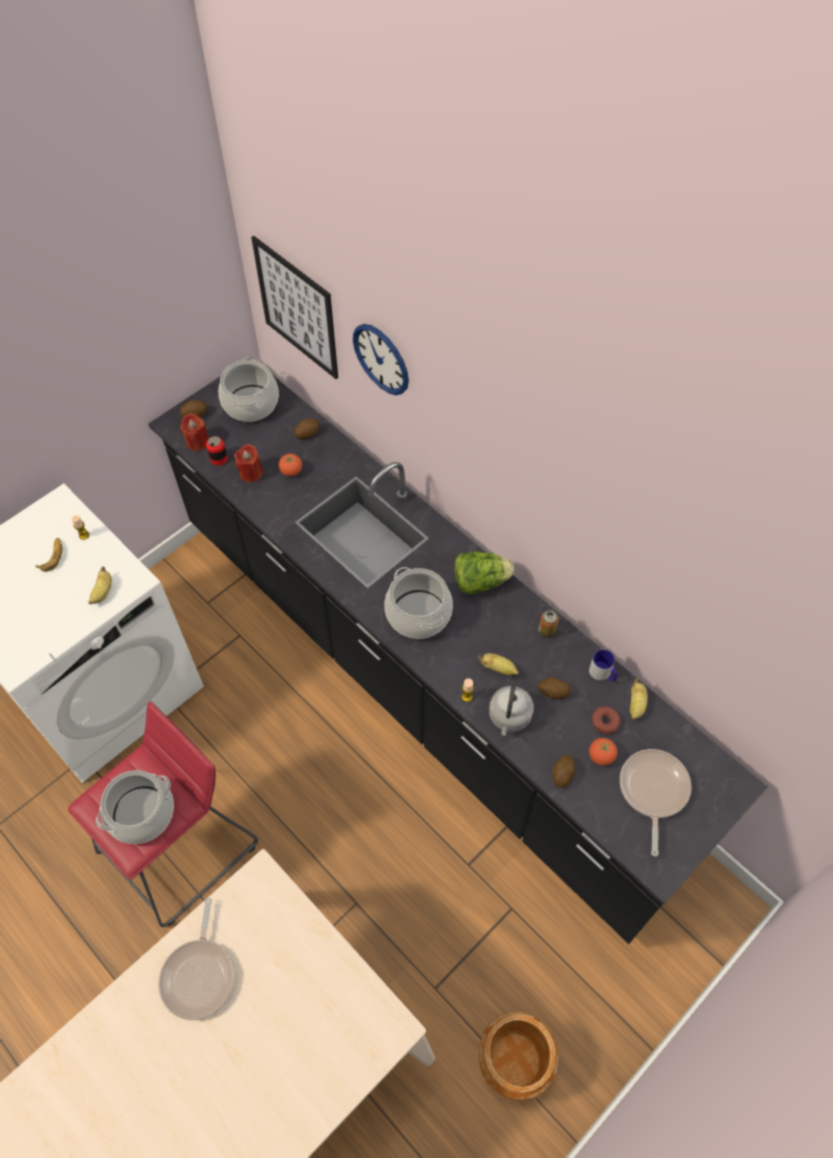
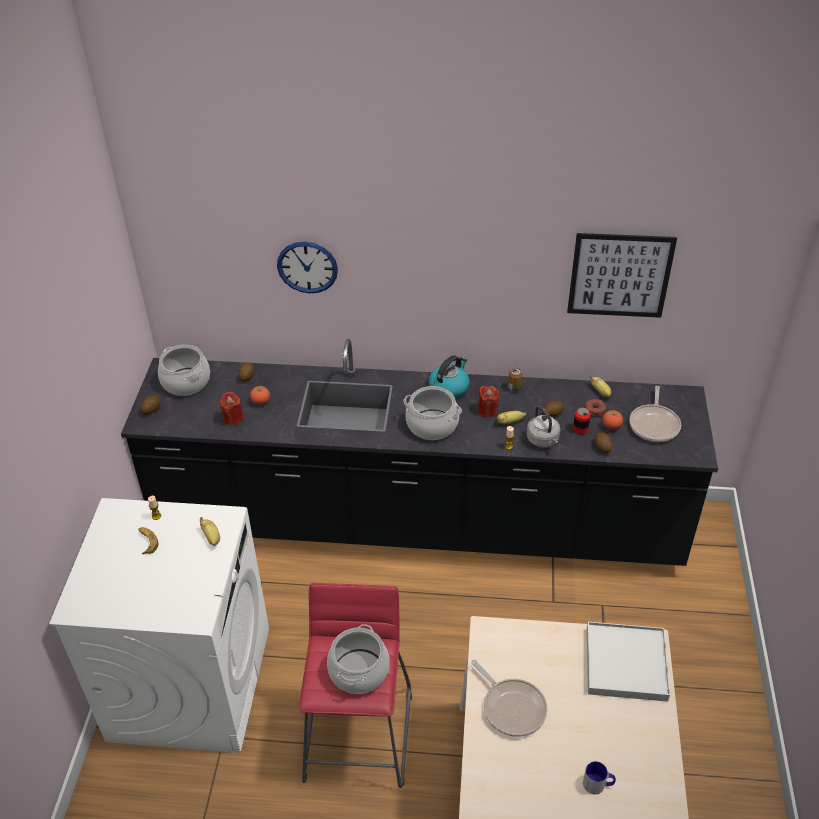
camera: 40 degrees left, 15 degrees down
(197, 442) = (172, 423): red candle -> red candle (487, 410)
(219, 459) = (200, 423): can -> can (580, 429)
(297, 308) = (209, 276): picture -> picture (620, 275)
(346, 1028) = (626, 663): none -> white tray
(480, 582) = (449, 388): lettuce -> kettle
(515, 1060) = (689, 680): brown planter -> none
(602, 674) = (567, 389): mug -> mug (598, 784)
(652, 791) = (654, 424): frying pan -> frying pan turned 135 degrees counterclockwise

